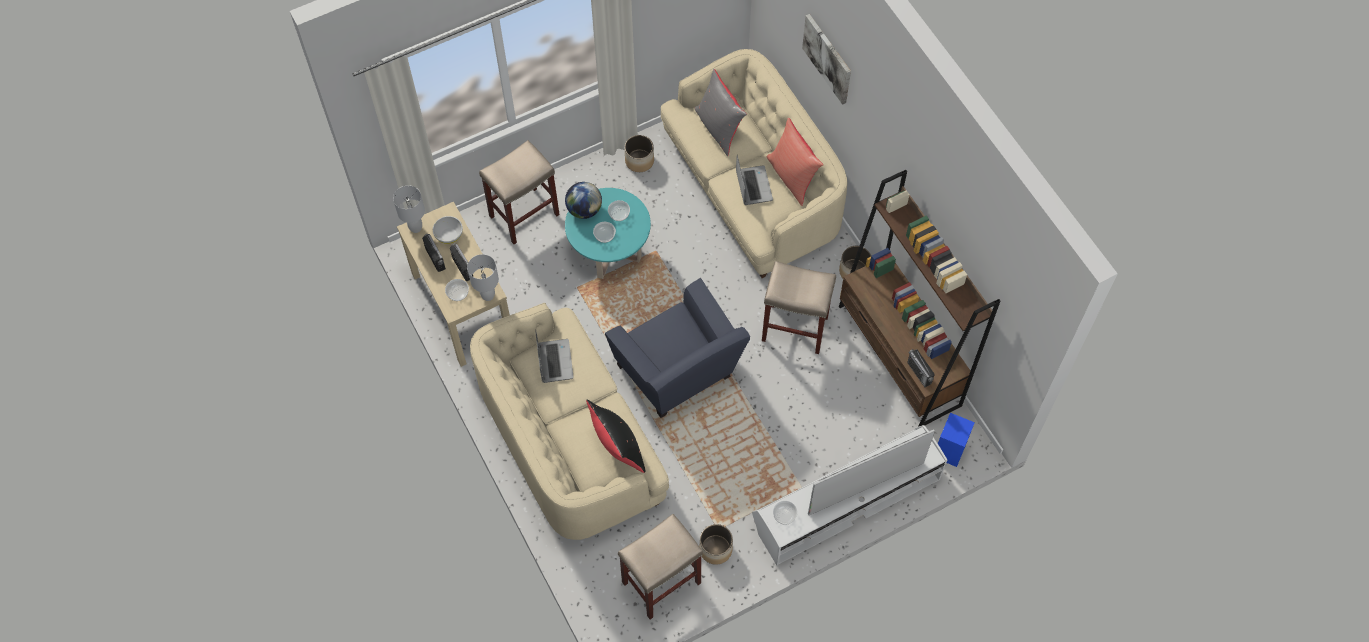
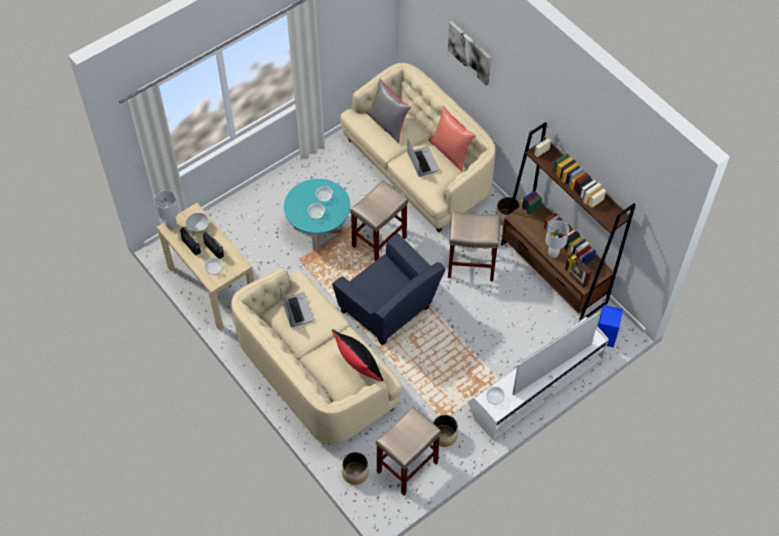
camera: 10 degrees left, 5 degrees down
(488, 296) = (238, 267): white table lamp -> white table lamp (553, 254)
(524, 214) = (247, 211): beige stool -> beige stool (379, 241)
(584, 210) = (297, 197): globe -> none
(639, 161) = (328, 160): planter -> planter (355, 473)
(919, 373) = (575, 278): radio -> picture frame

